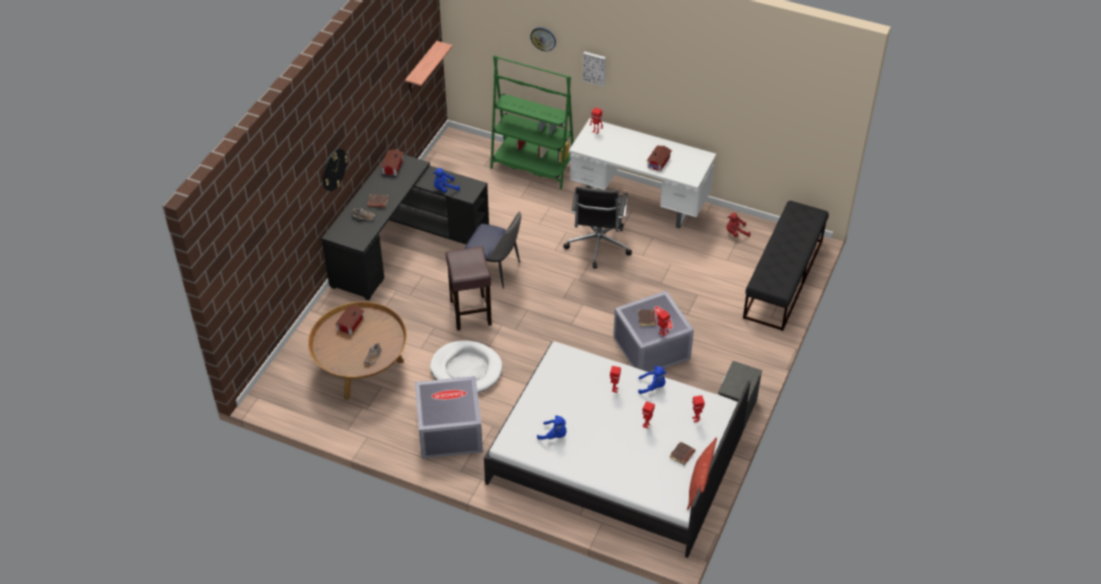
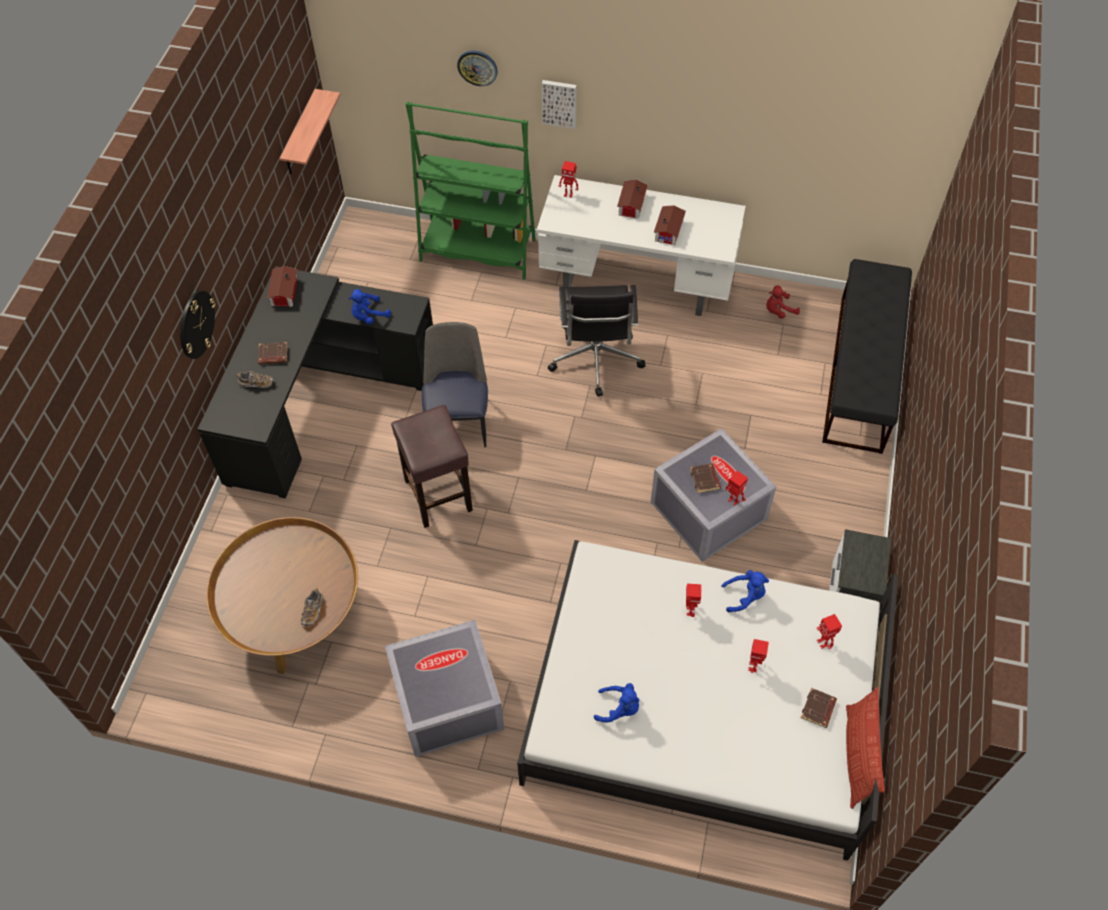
camera: 10 degrees left, 10 degrees up
(349, 324) = (265, 558): toy house -> toy house (630, 205)
(466, 369) = (451, 591): white dog bed -> none
(495, 270) = (459, 421): chair -> chair turned 105 degrees counterclockwise

